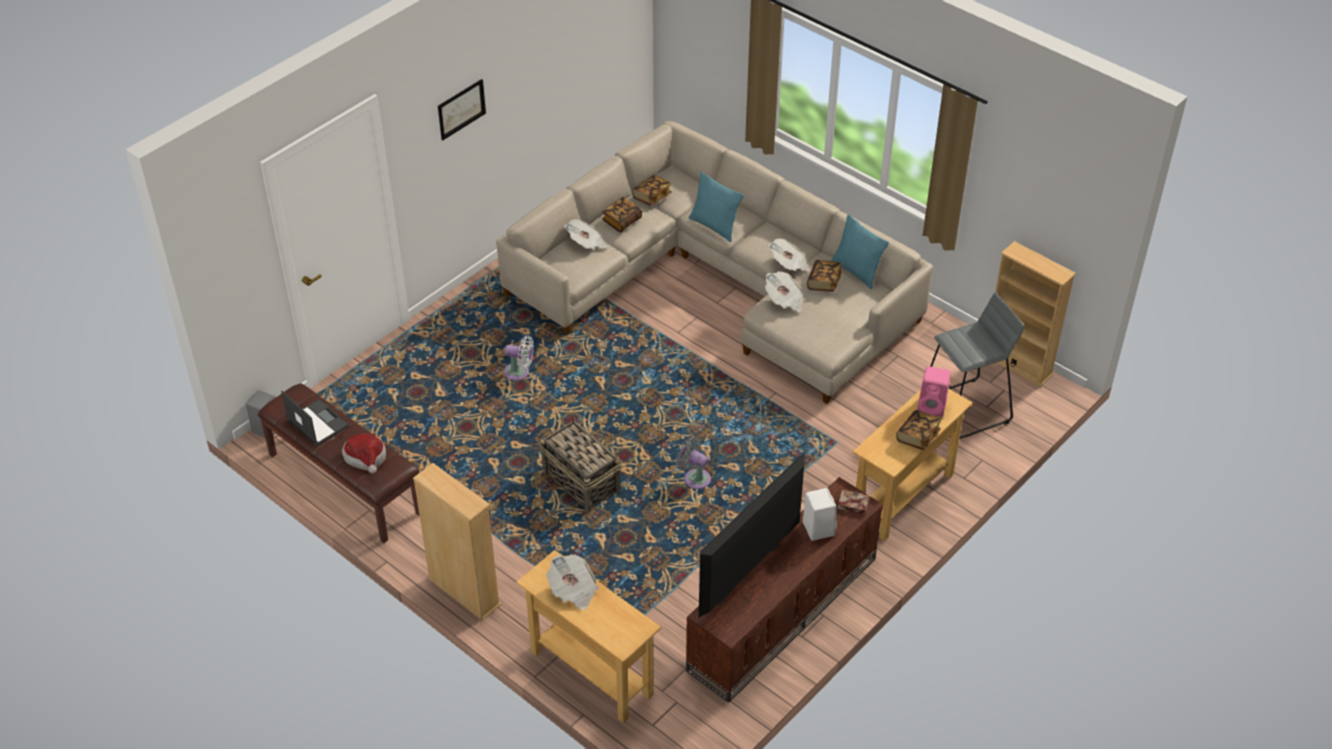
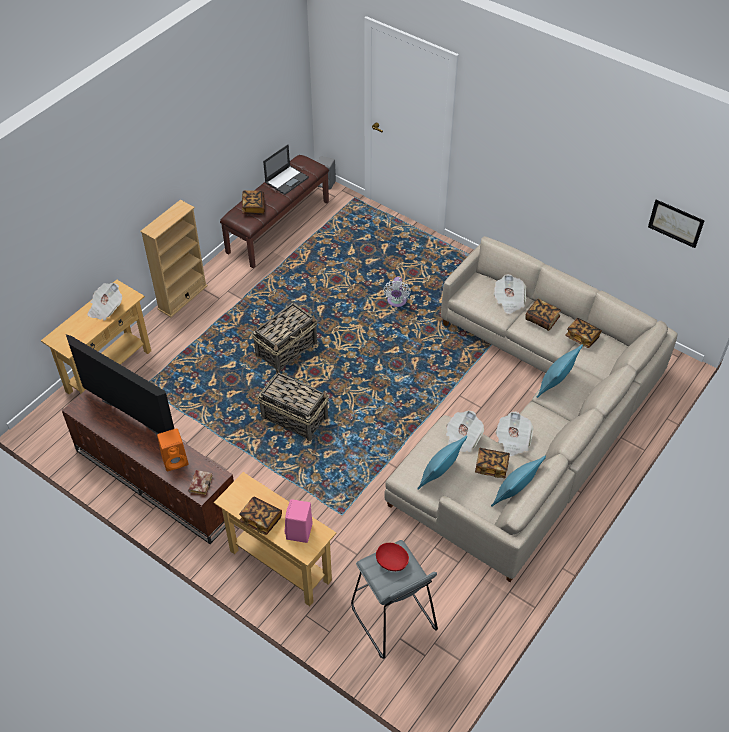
camera: 85 degrees right, 5 degrees up
(366, 459) = (253, 207): hat -> book
(461, 109) = (524, 136): picture -> picture (675, 223)
(694, 478) = (294, 417): grey fan -> basket
(817, 528) = (176, 460): white speaker -> orange speaker
(831, 323) = (439, 476): none -> turquoise pillow
(963, 342) = (392, 562): none -> red bowl
(1017, 364) = (463, 669): beige bookcase -> none

